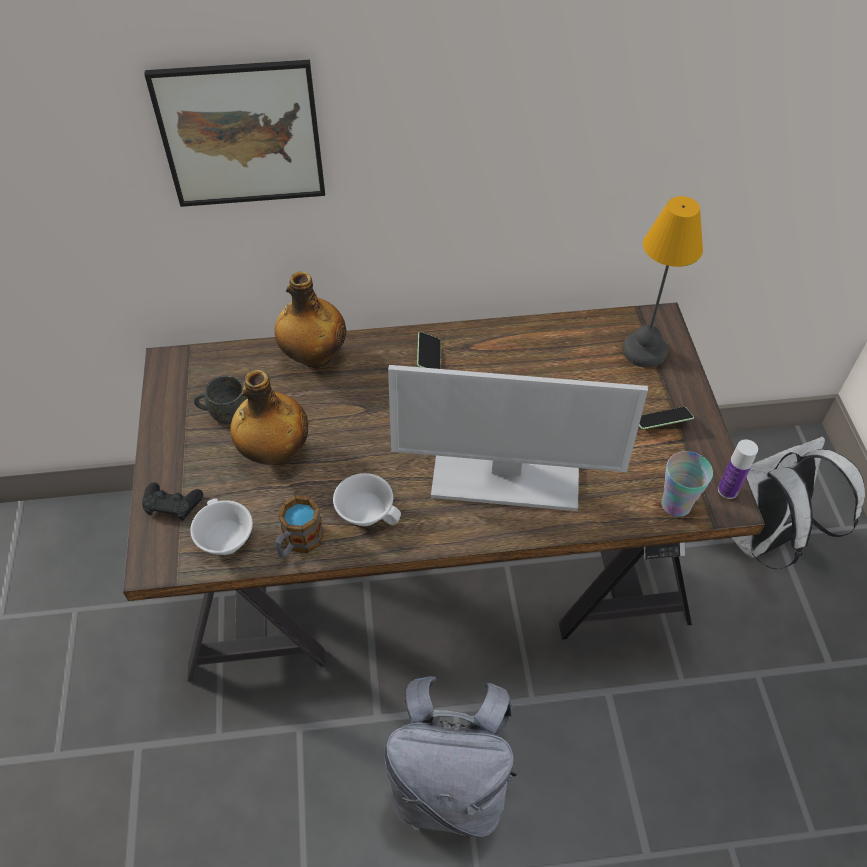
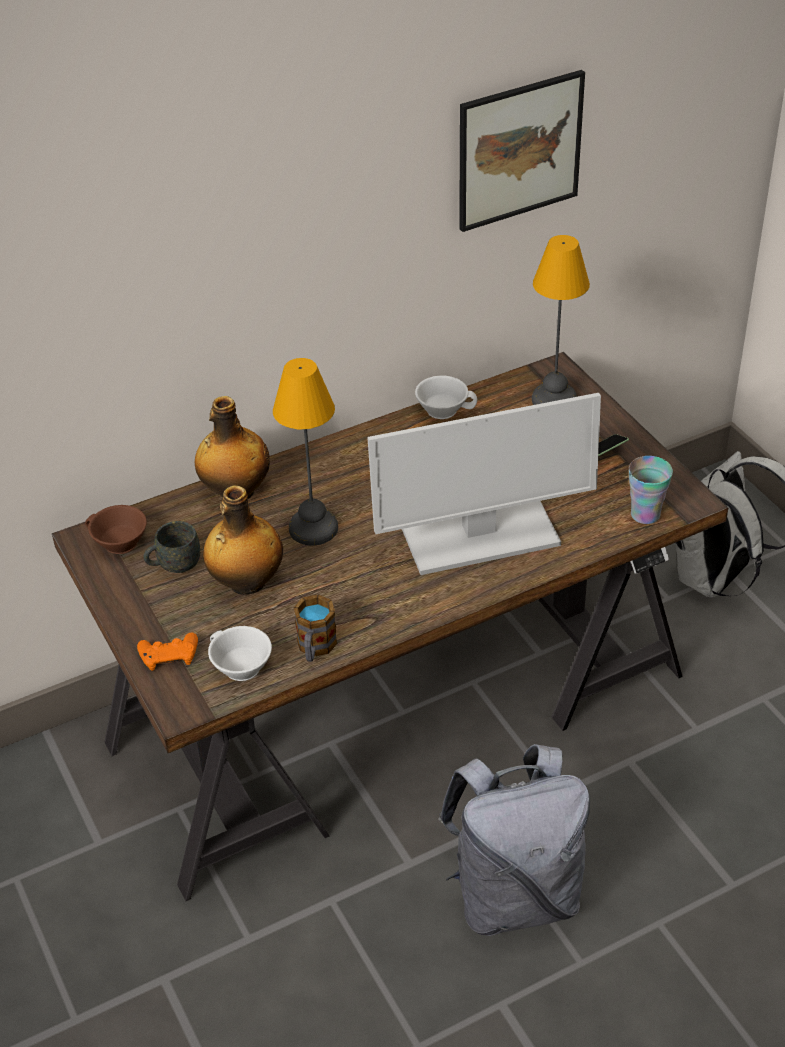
camera: 20 degrees left, 10 degrees down
(172, 504) = (169, 655): black game controller -> orange game controller
(191, 375) = (118, 543): none -> brown cup
(241, 135) = (150, 271): picture -> picture (519, 150)
(362, 415) = (315, 527): none -> table lamp
(367, 510) = (366, 603): white cup -> white cup (443, 408)
(429, 357) = (352, 461): phone -> none
(728, 490) = (684, 490): bottle -> none

